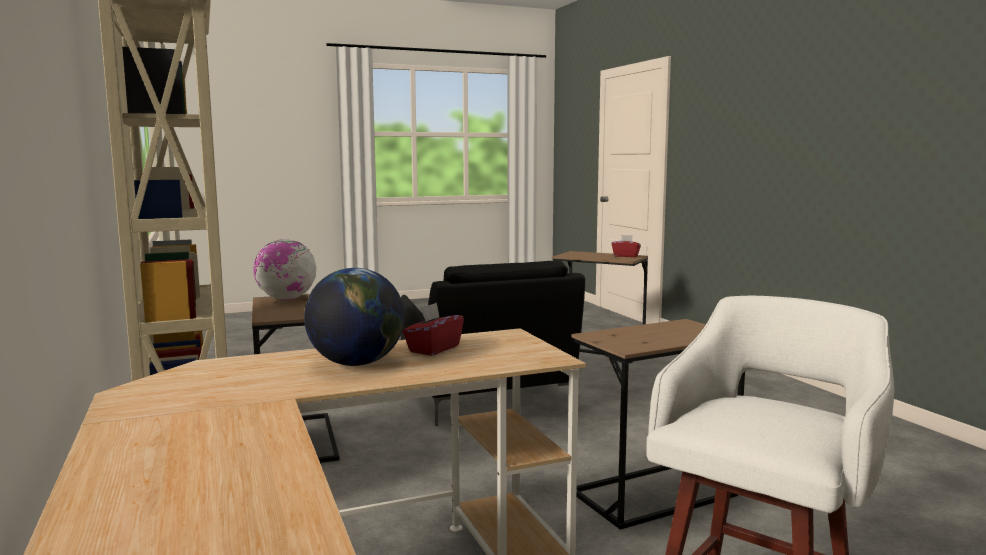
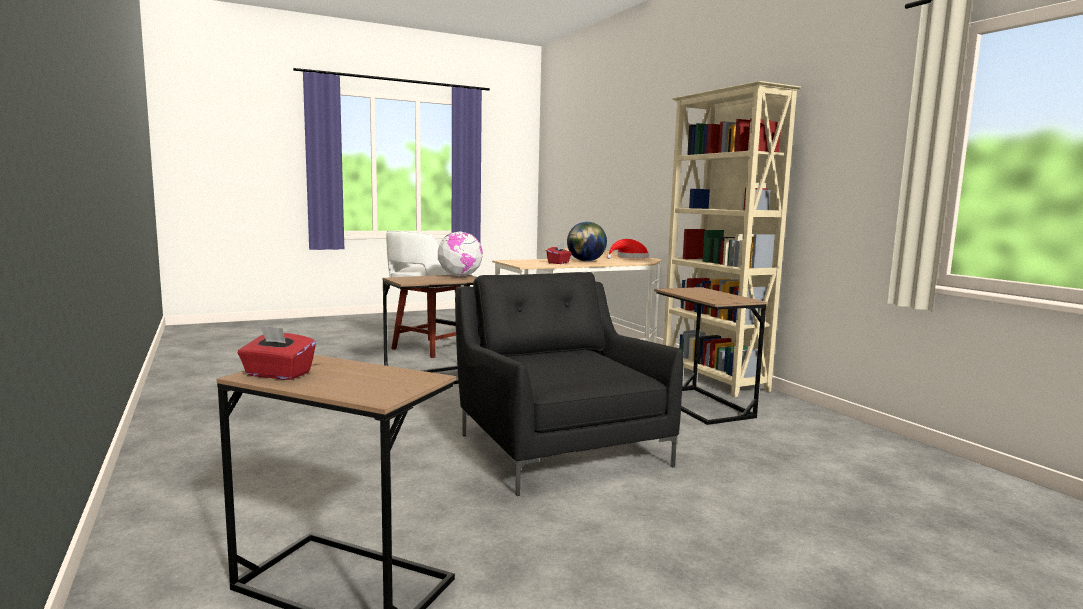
camera: 175 degrees right, 0 degrees up
(185, 395) = (630, 258): none -> red hat
(286, 299) = (729, 299): globe -> globe (460, 276)

